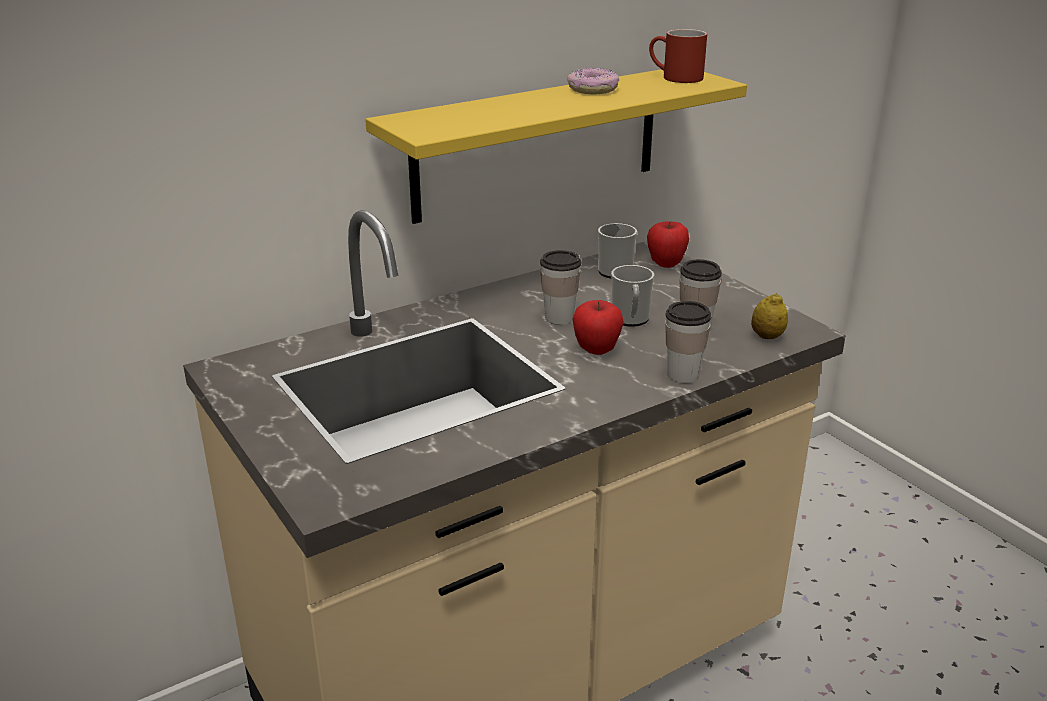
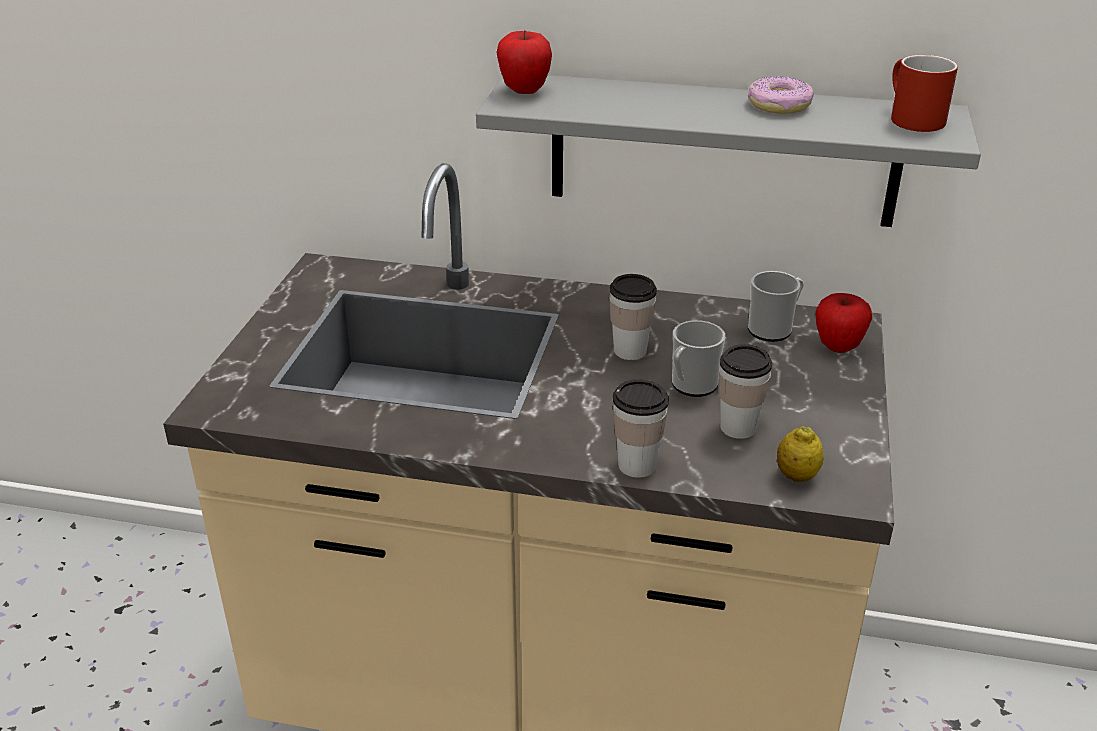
camera: 45 degrees right, 5 degrees up
(538, 143) = (723, 150): yellow shelf -> grey shelf
(596, 351) = (604, 399): apple -> apple (524, 91)

